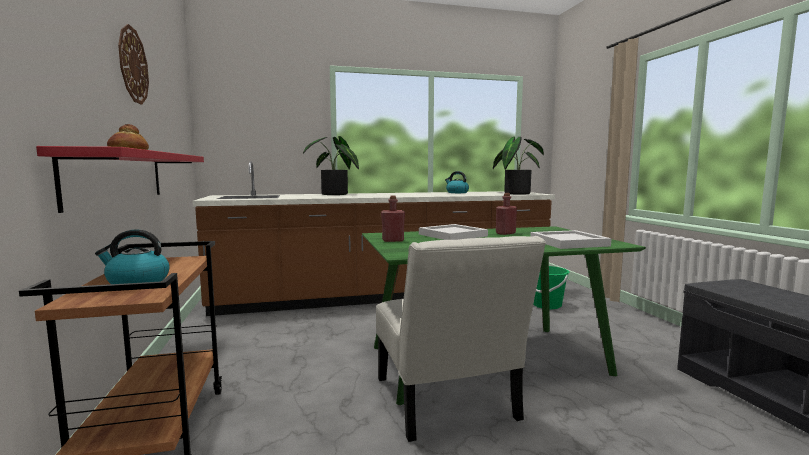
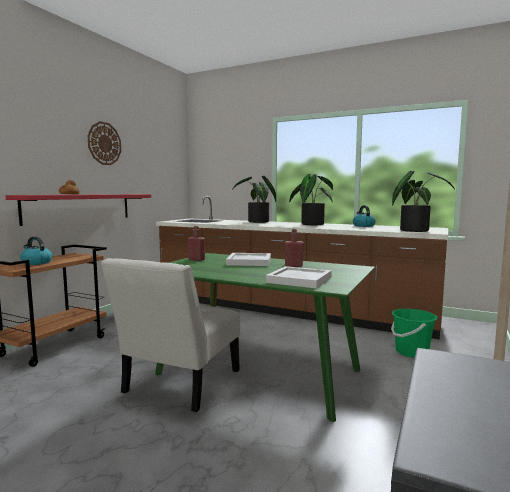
camera: 40 degrees right, 0 degrees up
(403, 193) = (311, 224): none -> potted plant

